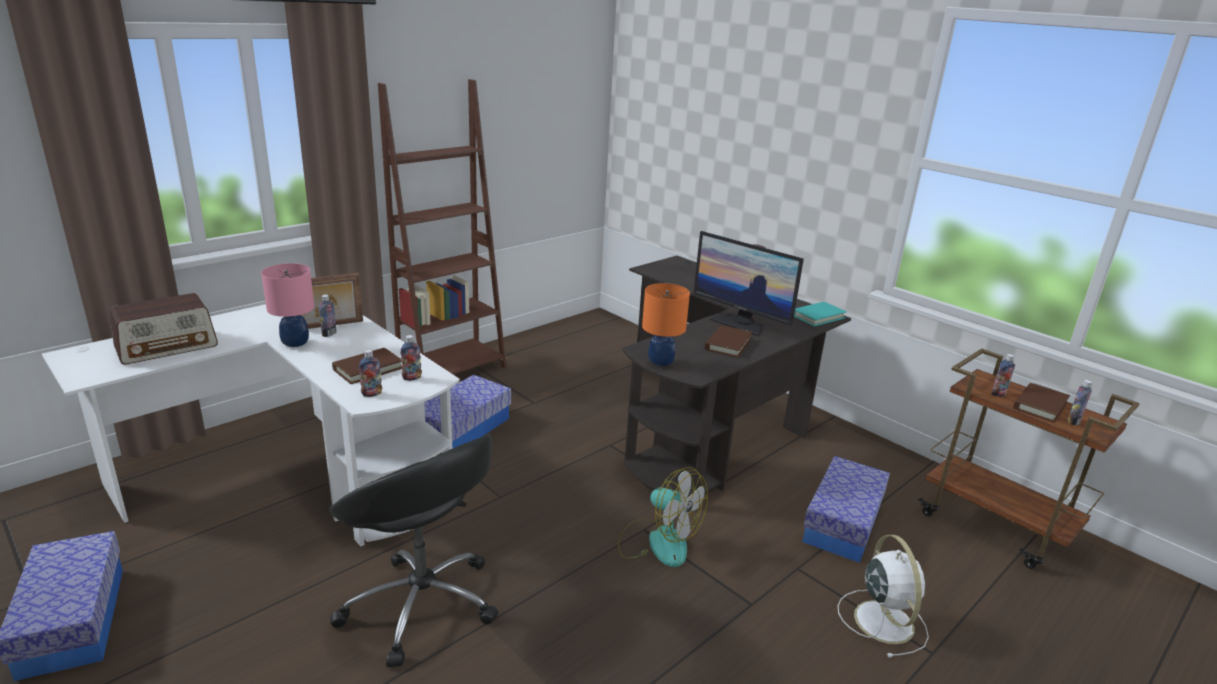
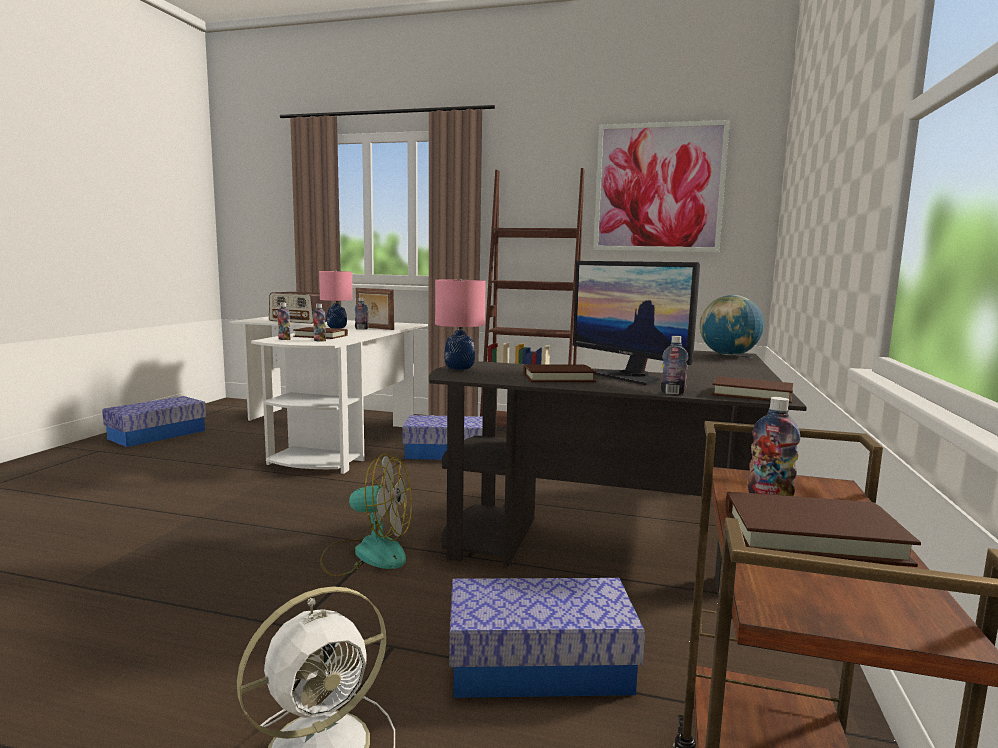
camera: 60 degrees right, 15 degrees down
(423, 607) = (207, 495): black office chair -> none
(529, 95) = (658, 188): none -> picture
(658, 541) = (367, 554): fan -> fan turned 90 degrees counterclockwise
(659, 363) = (458, 368): orange table lamp -> pink table lamp
(679, 265) = (728, 355): none -> globe
(741, 324) = (629, 377): monitor -> monitor turned 45 degrees counterclockwise
(818, 316) = (752, 394): turquoise book -> brown book
(1073, 422) = (805, 575): bottle -> bottle (672, 393)

